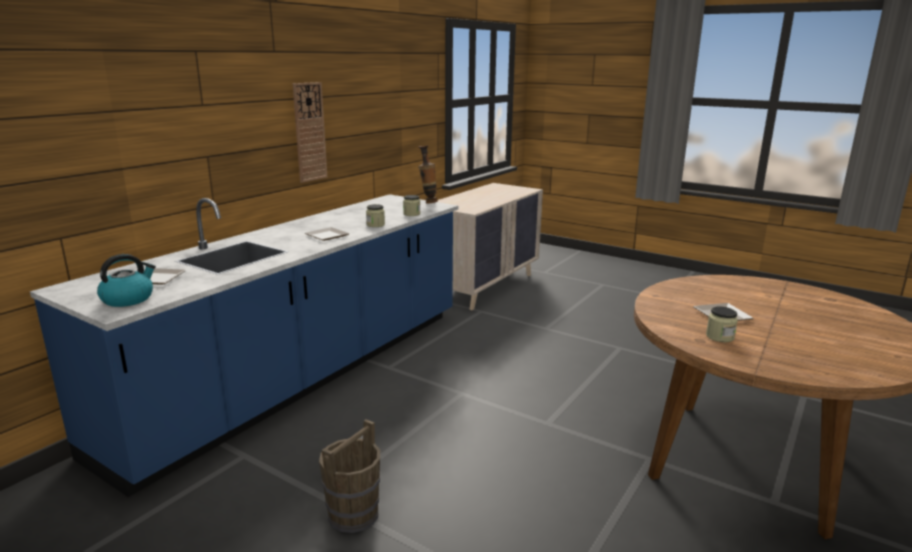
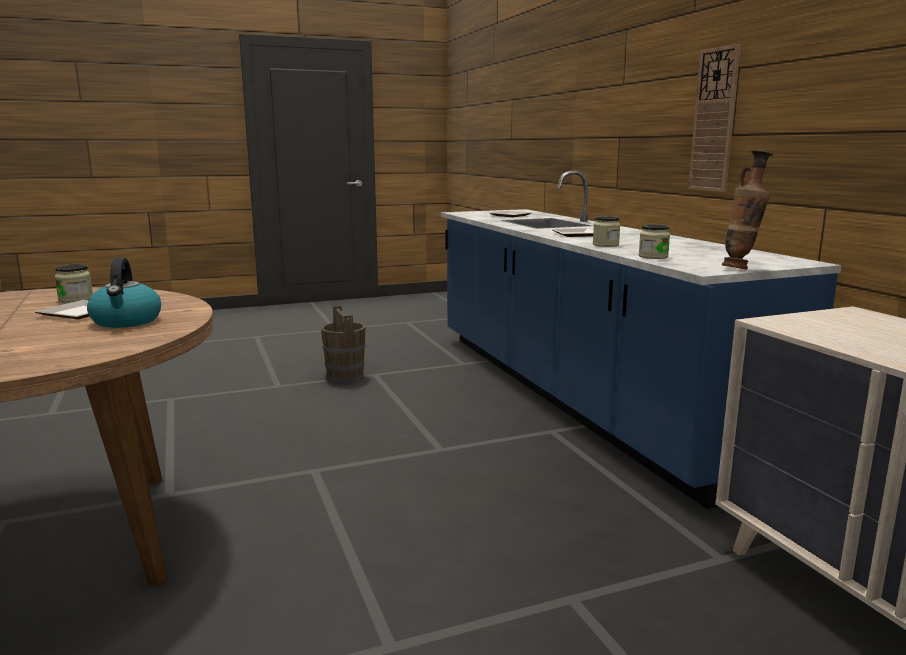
camera: 125 degrees right, 5 degrees down
(128, 299) = (477, 213): kettle -> kettle (127, 321)

